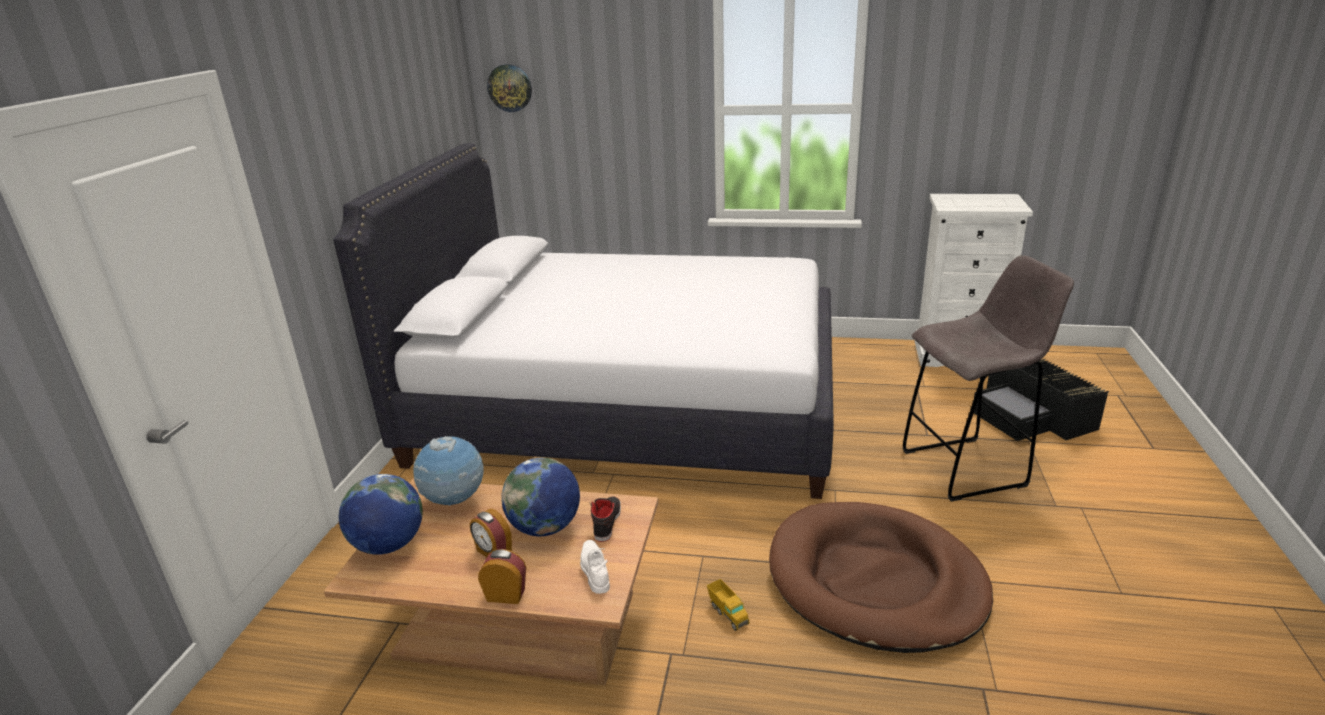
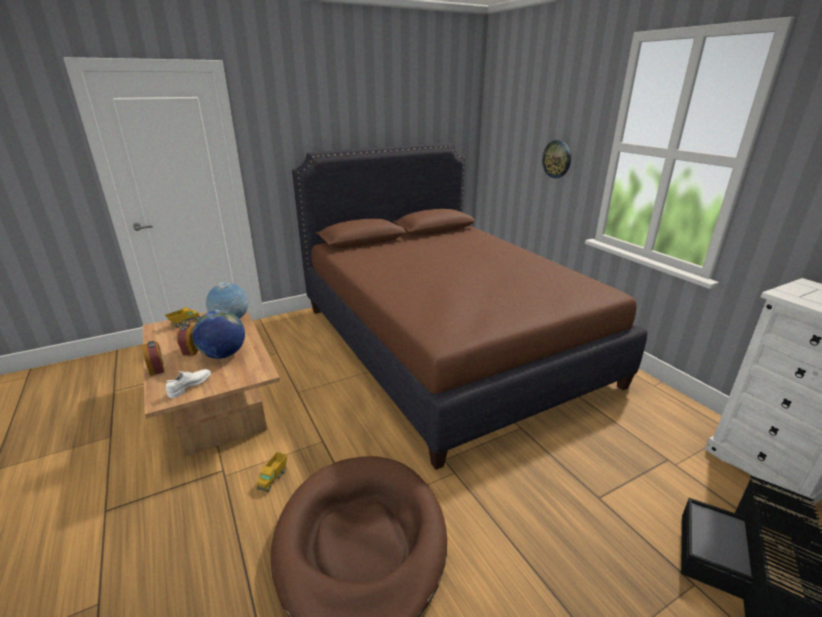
camera: 50 degrees right, 0 degrees up
(388, 545) = (184, 323): globe -> toy truck
(510, 88) = (497, 111): wall clock -> wall clock (557, 159)
(606, 521) = (241, 370): black shoe -> none
(630, 405) = (446, 343): white bed -> brown bed
(967, 468) = (581, 547): grey stool -> none

